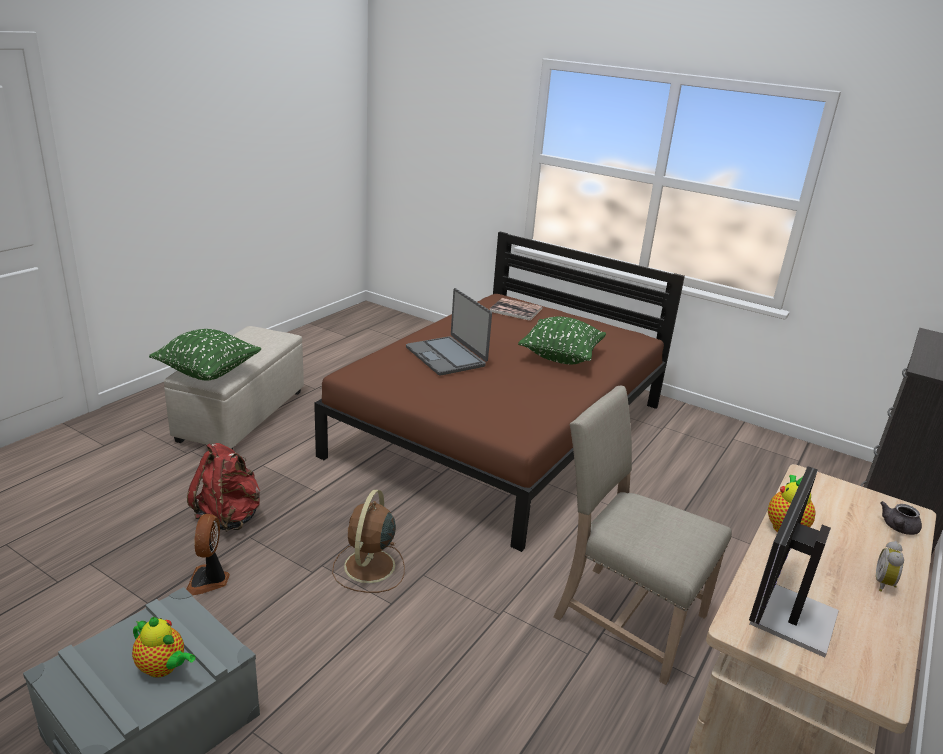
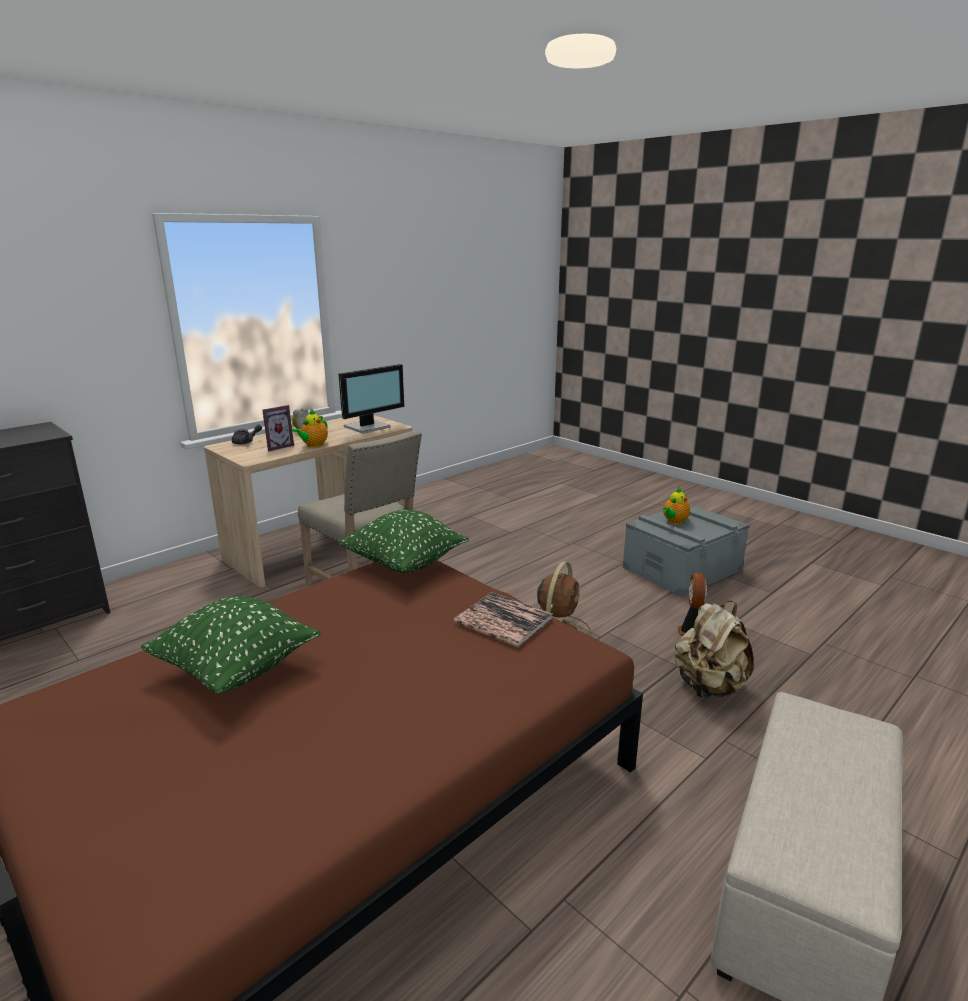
camera: 165 degrees left, 5 degrees down
(163, 668) = (674, 521): teapot -> teapot turned 90 degrees counterclockwise
(208, 372) = (836, 728): green pillow -> green pillow (404, 564)
(229, 517) = (709, 687): red backpack -> beige backpack
(446, 357) = (432, 679): laptop -> none
(515, 310) = (158, 853): book -> book (503, 621)
(830, 517) = (277, 446): none -> picture frame

